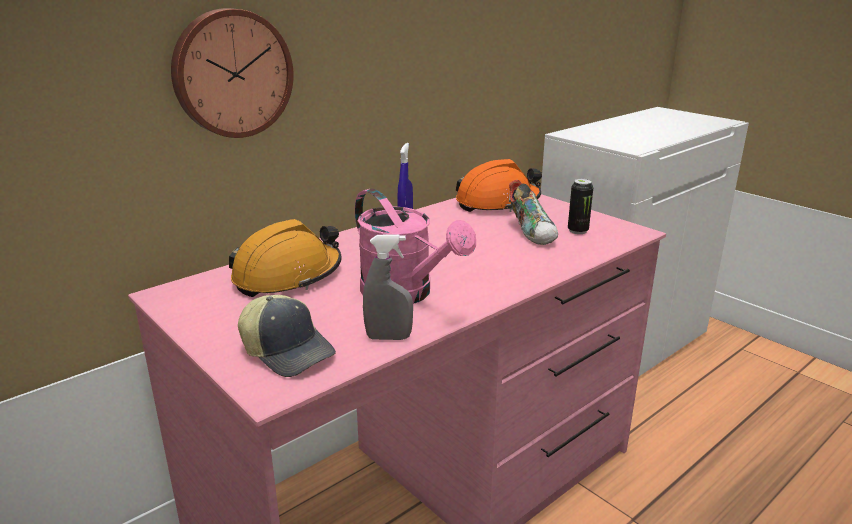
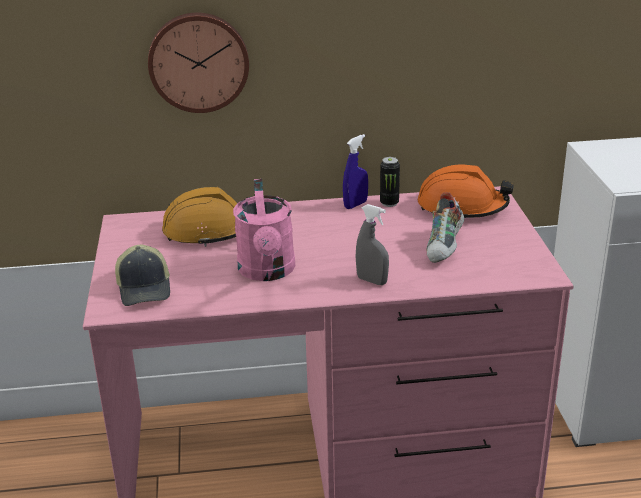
camera: 35 degrees right, 5 degrees up
(388, 337) = (214, 301): grey spray bottle -> grey spray bottle (372, 281)
(577, 231) = (489, 258): can -> can (389, 203)

